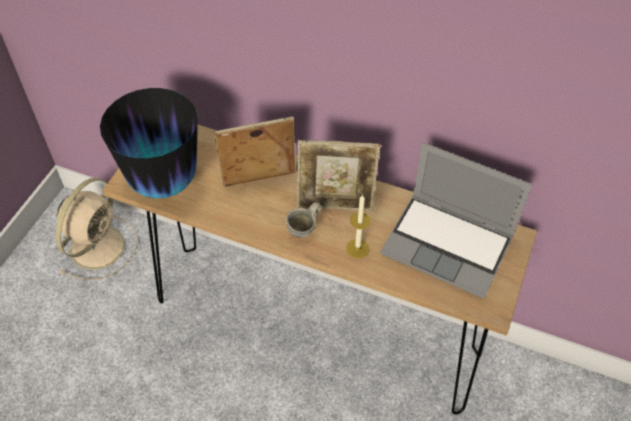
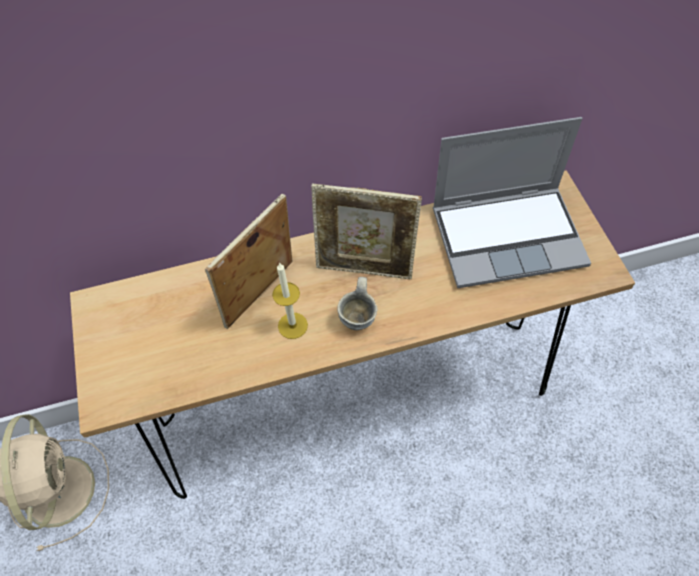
camera: 35 degrees left, 5 degrees up
(164, 182) = (151, 371): vase -> none
(335, 205) = (365, 269): picture frame -> picture frame turned 45 degrees clockwise
(357, 248) = (429, 298): candle -> candle (292, 325)

